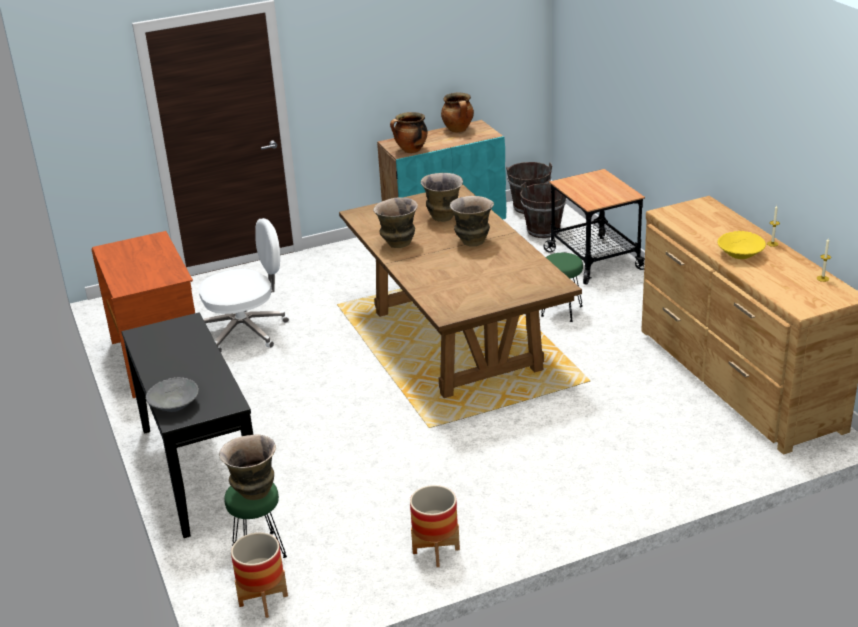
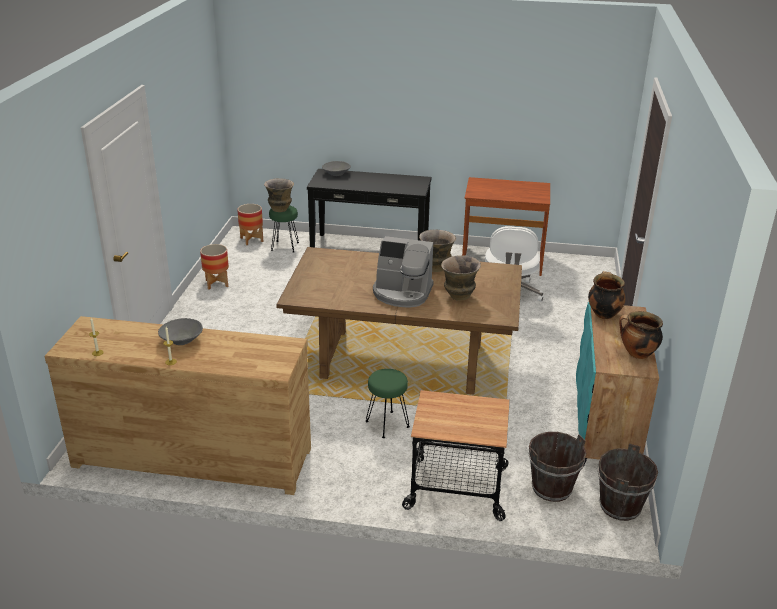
camera: 120 degrees right, 0 degrees up
(472, 242) = (402, 293): vase -> coffee machine
(740, 254) = (181, 340): yellow bowl -> grey bowl

